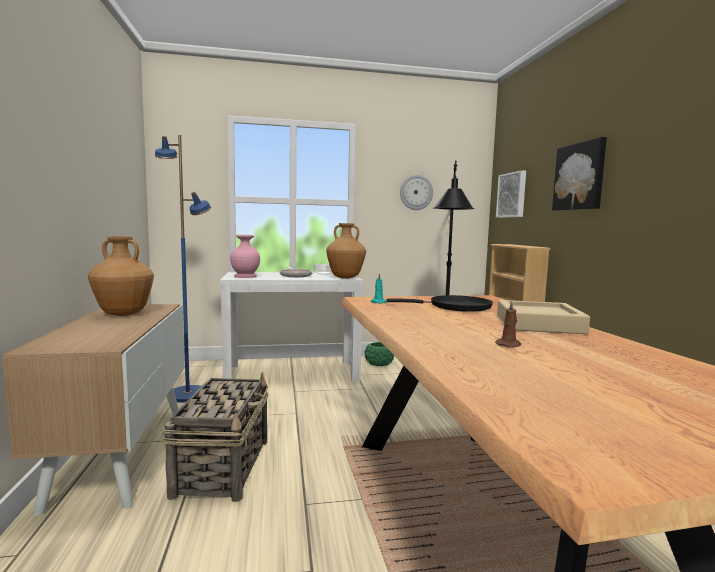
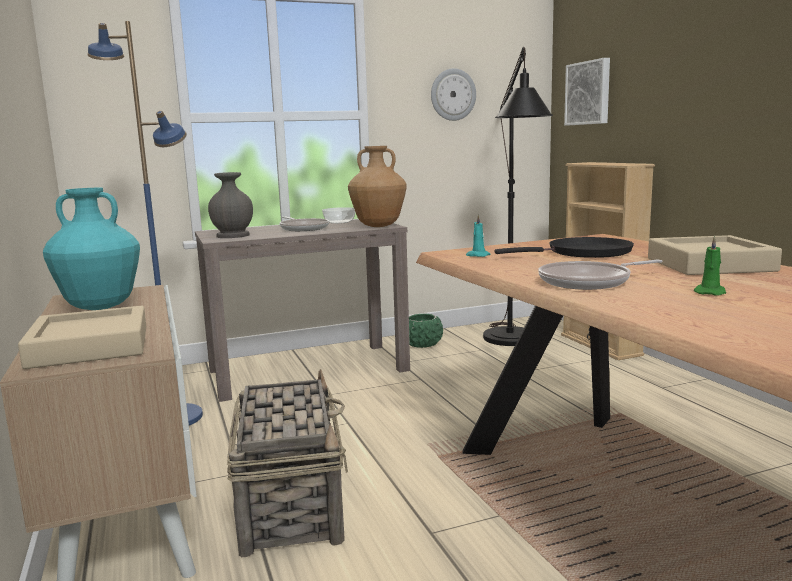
camera: 10 degrees left, 5 degrees up
(82, 338) = (90, 346): none -> beige tray
(123, 314) = (99, 307): brown vase -> turquoise vase
(246, 276) = (234, 235): pink vase -> grey vase
(292, 373) = (309, 370): white console table -> brown console table
(428, 328) = (589, 282): none -> frying pan
(508, 345) = (710, 292): brown candle -> green candle
(580, 176) = (696, 65): picture -> none

